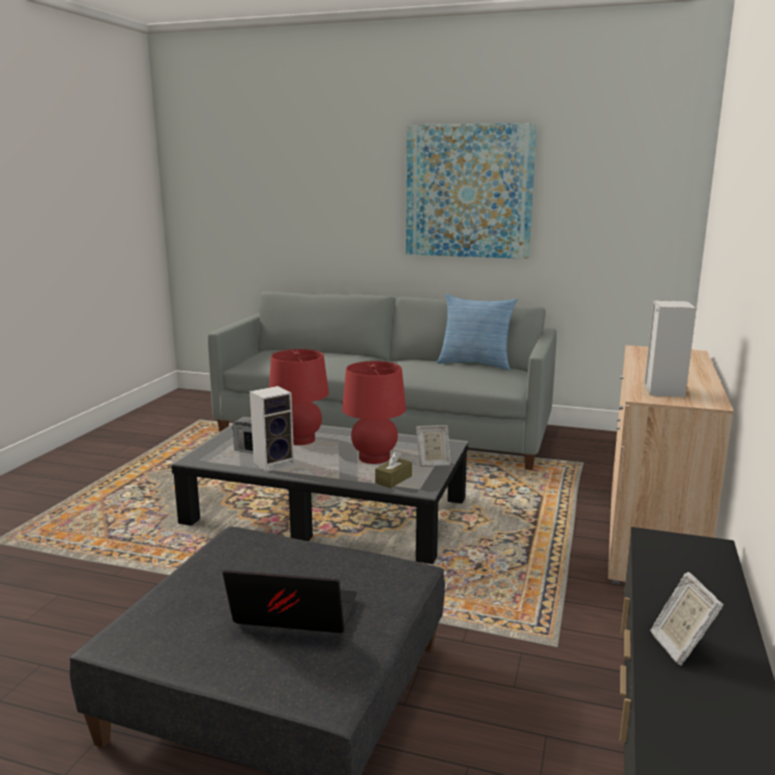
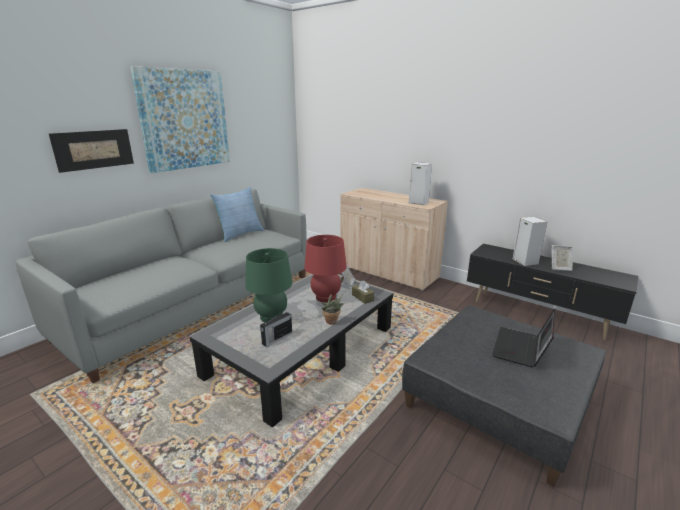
camera: 70 degrees left, 5 degrees up
(274, 463) = (307, 332): speaker -> speaker (524, 261)
(300, 440) = (271, 317): red table lamp -> green table lamp
(307, 472) = (332, 322): none -> potted plant
(352, 218) = (94, 149): none -> picture

